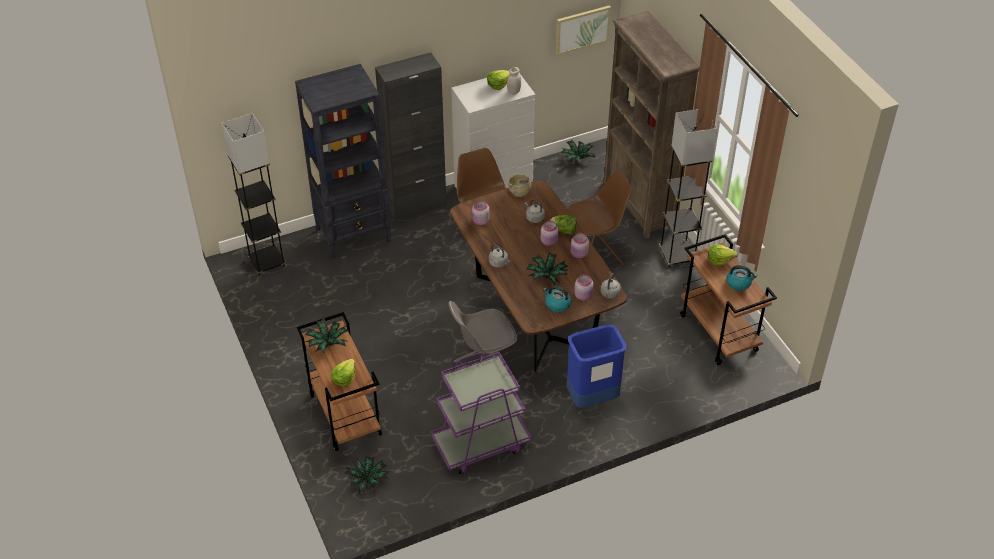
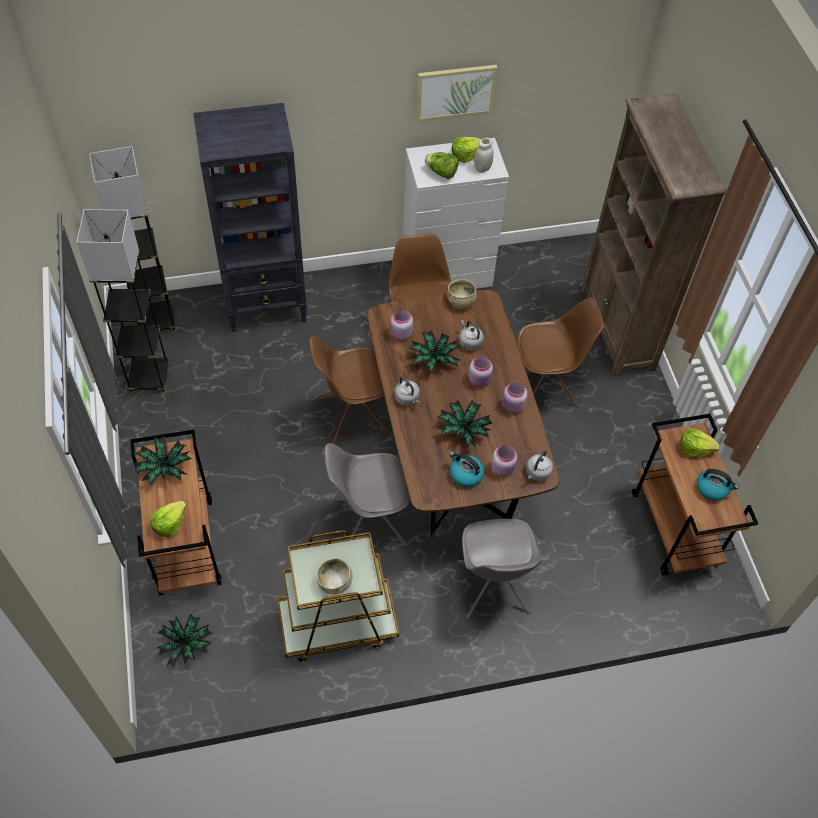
camera: 10 degrees right, 10 degrees up
(416, 205) = (350, 279): black cabinet -> none
(448, 302) = (352, 416): none -> brown chair
(480, 444) = (337, 623): purple cart -> brown cart
(483, 389) = (335, 582): none -> beige bowl
(564, 230) = (502, 368): lettuce -> lettuce (441, 173)
(577, 159) = (557, 253): potted plant -> potted plant (434, 360)
(582, 29) = (589, 99): picture -> picture (455, 91)
(592, 398) = (492, 588): blue trash can -> grey chair
(677, 256) = (647, 408): grey floor lamp -> grey floor lamp (149, 377)

